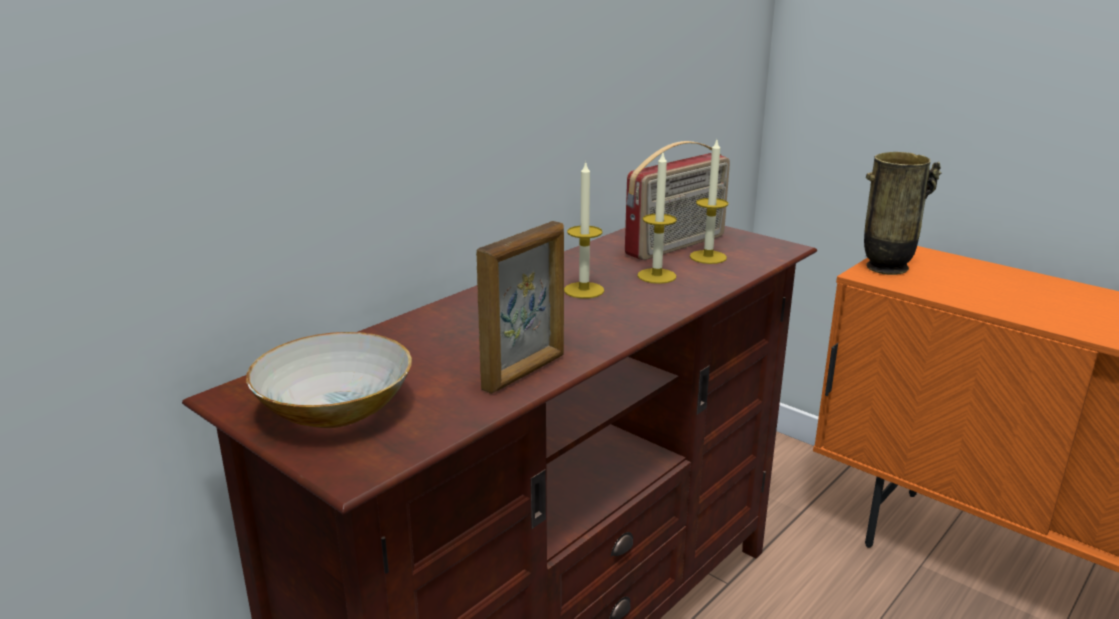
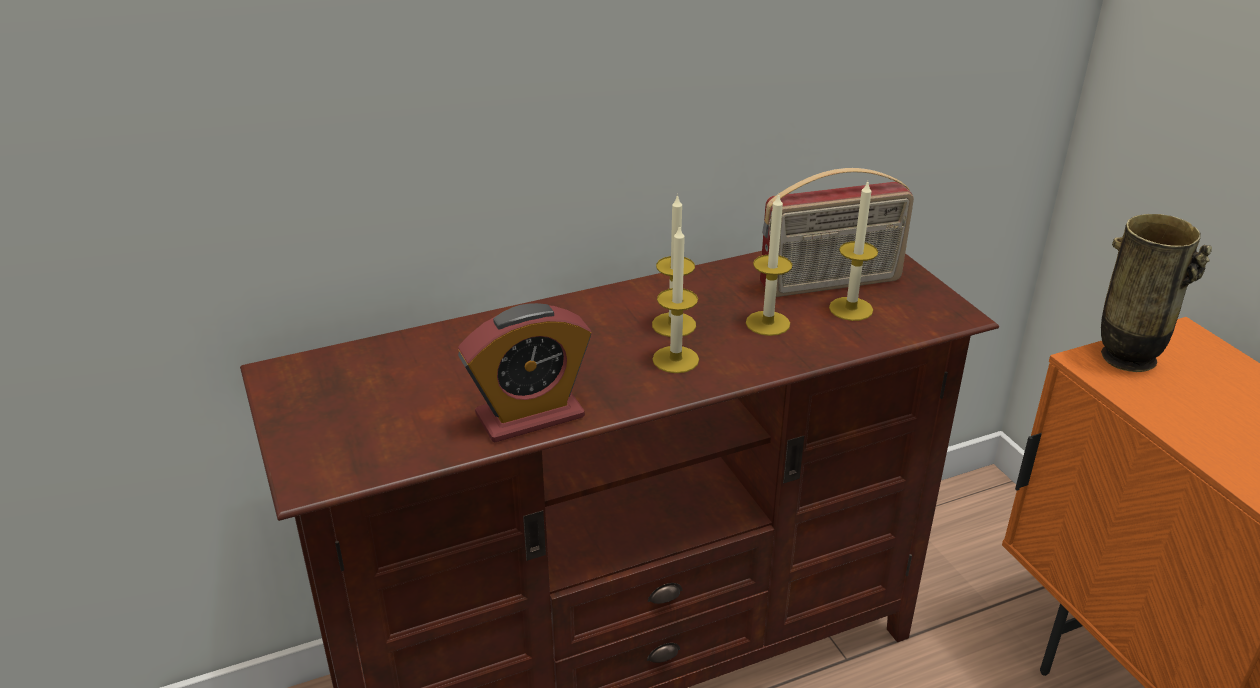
camera: 25 degrees right, 10 degrees up
(333, 410) = (340, 412): bowl -> none
(525, 372) = (530, 416): picture frame -> alarm clock
(610, 311) = (675, 359): none -> candle

